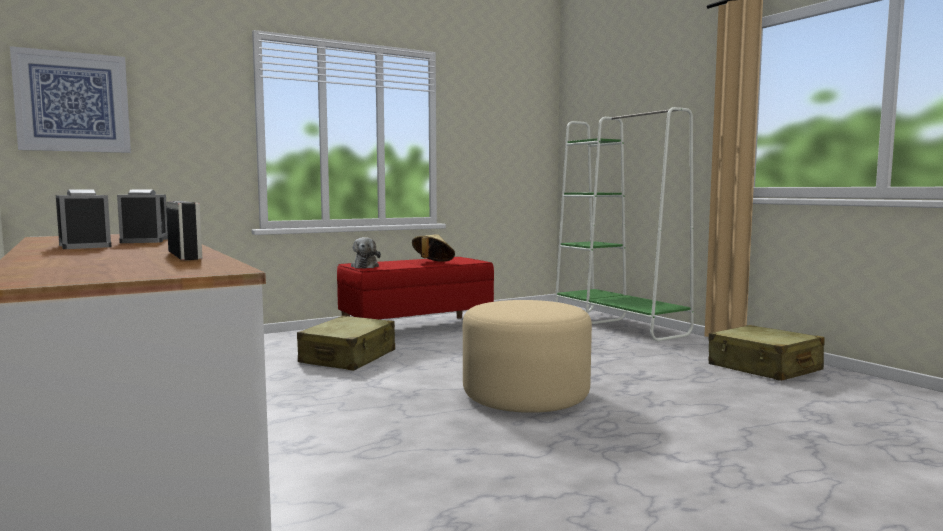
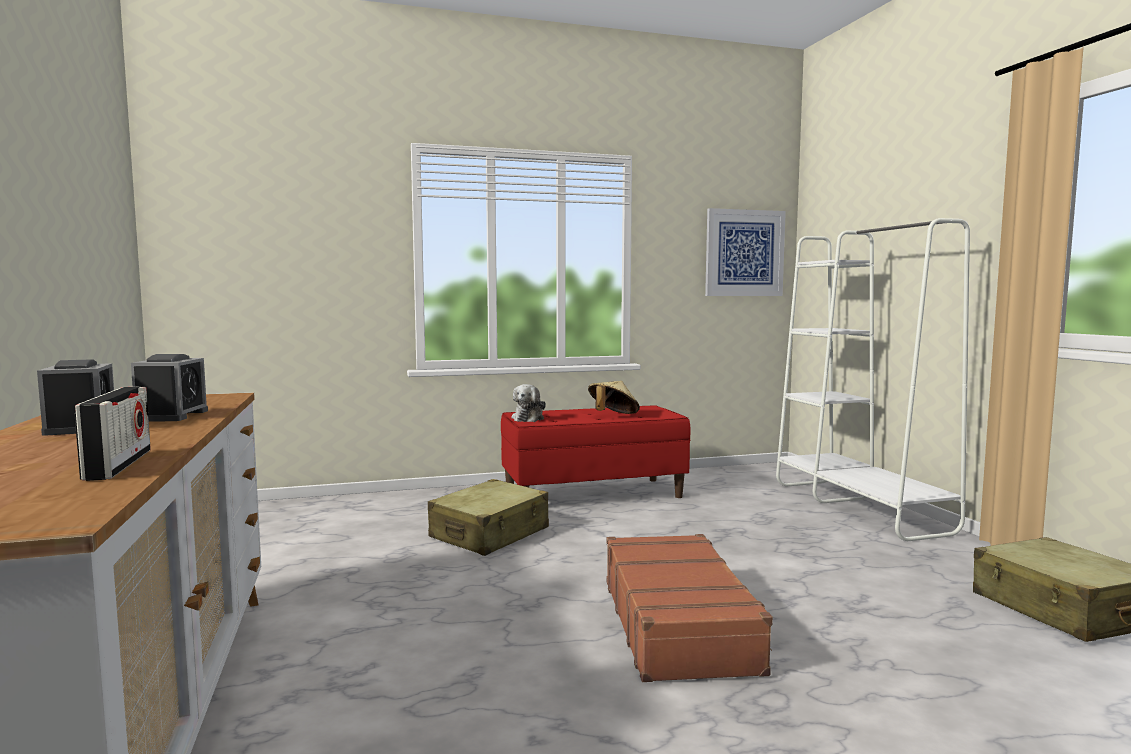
camera: 15 degrees right, 0 degrees up
(73, 102) = (217, 233): picture -> picture (744, 253)
(525, 395) = (678, 624): beige ottoman -> brown suitcase
(619, 325) = (859, 508): green clothes rack -> white clothes rack

